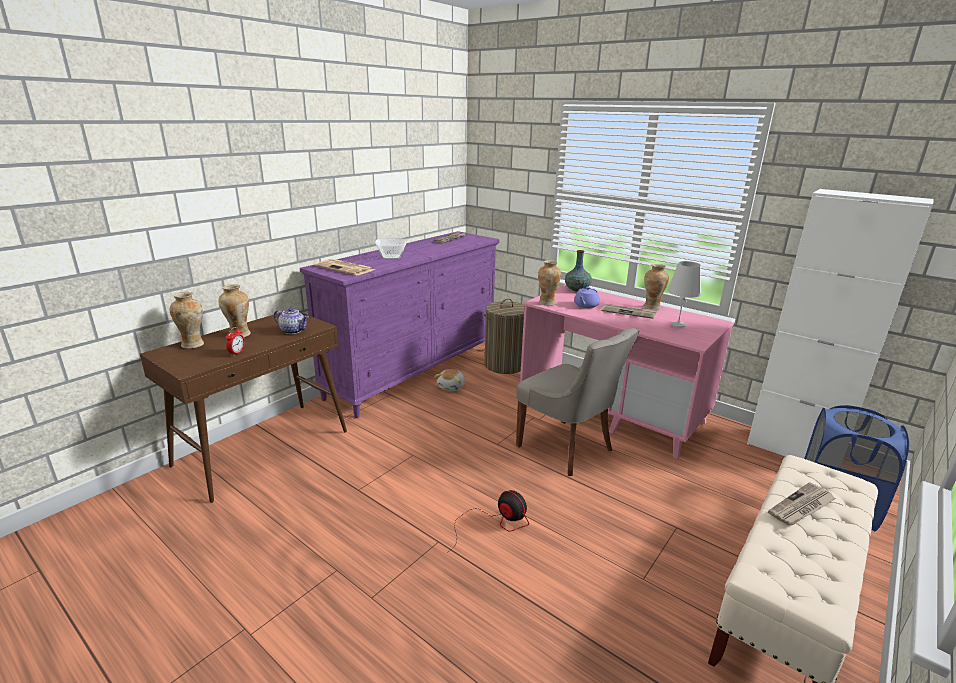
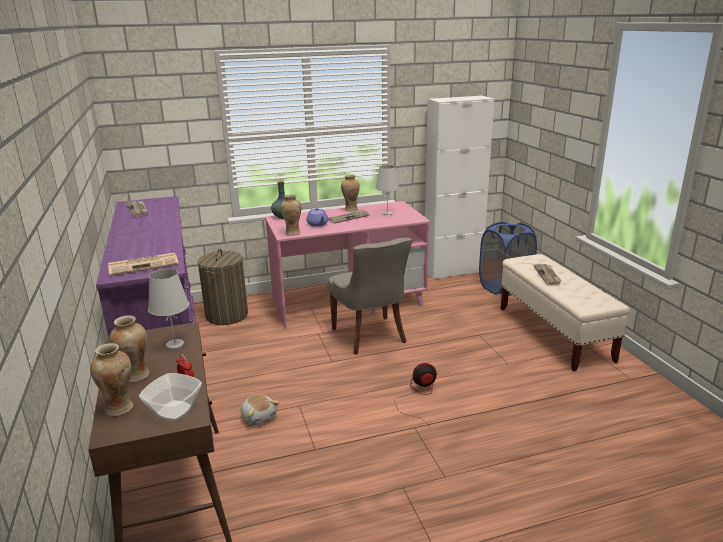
camera: 55 degrees left, 0 degrees up
(293, 331) = (175, 344): teapot -> white table lamp
(391, 257) = (147, 241): bowl -> bowl (175, 410)
(452, 387) = (223, 352): plush toy -> plush toy (259, 417)
(567, 448) = (370, 336): grey chair -> grey chair turned 75 degrees clockwise

